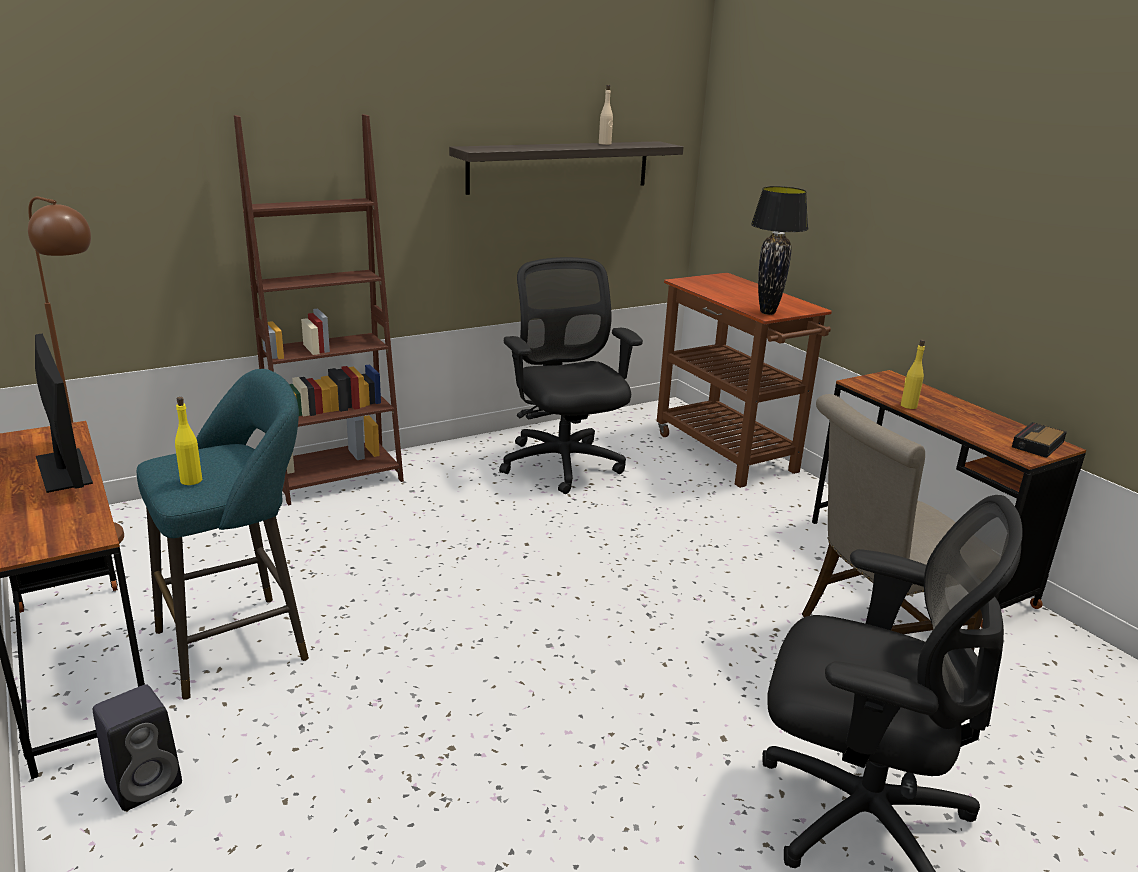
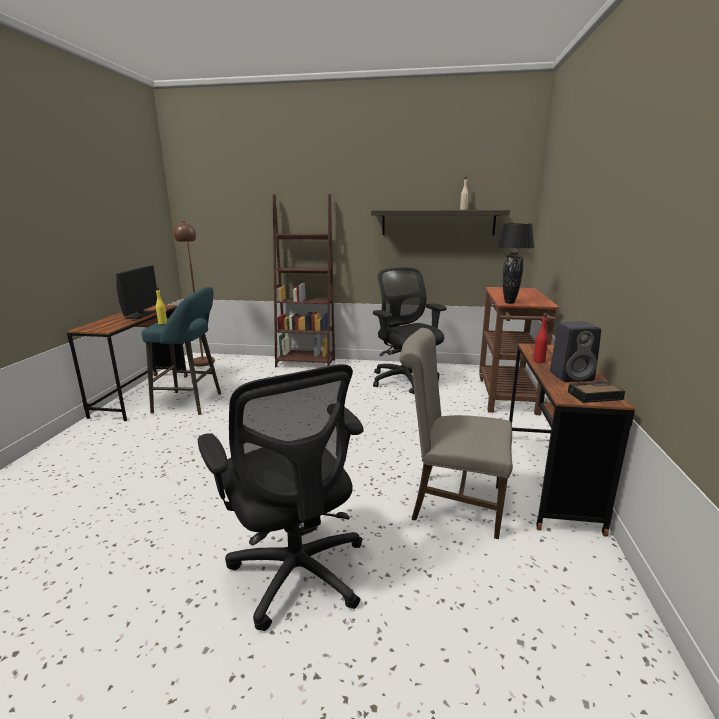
camera: 40 degrees right, 5 degrees down
(146, 782) = (105, 431): black speaker -> black speaker (572, 376)
(566, 467) = (407, 381): black office chair -> black office chair turned 45 degrees counterclockwise
(908, 406) = (538, 361): yellow bottle -> red bottle

